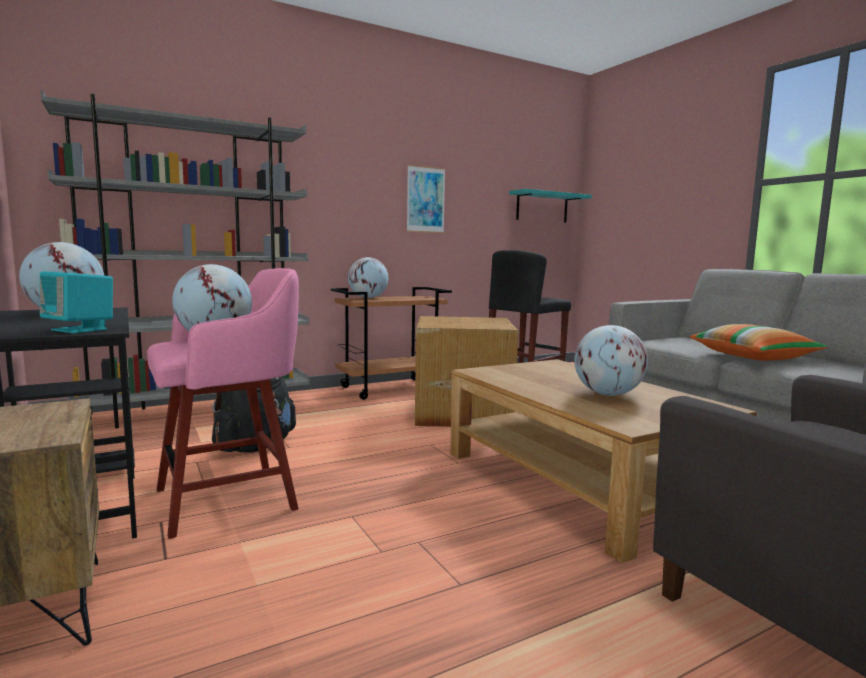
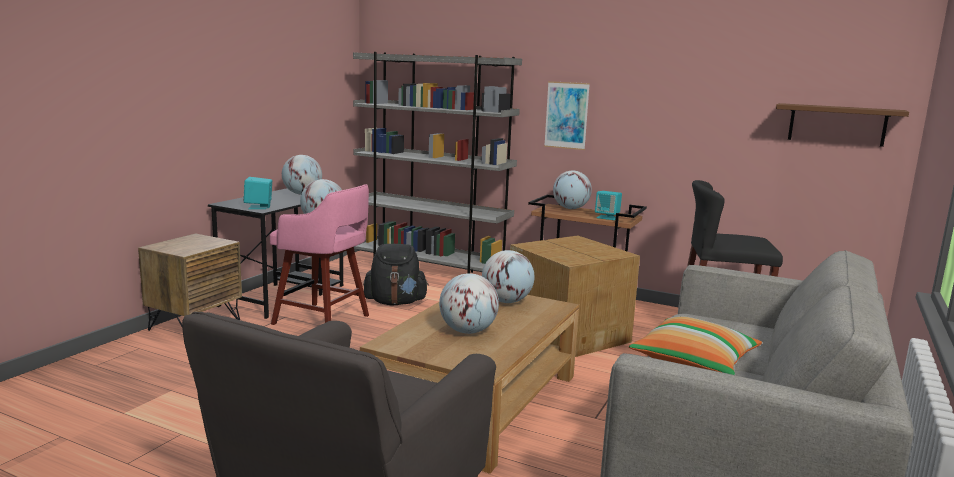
camera: 55 degrees right, 5 degrees up
(417, 298) = (607, 217): none -> turquoise speaker
(425, 199) = (657, 114): picture -> picture (566, 115)
(527, 371) = (506, 301): none -> globe
(542, 207) = (837, 124): turquoise shelf -> brown shelf

